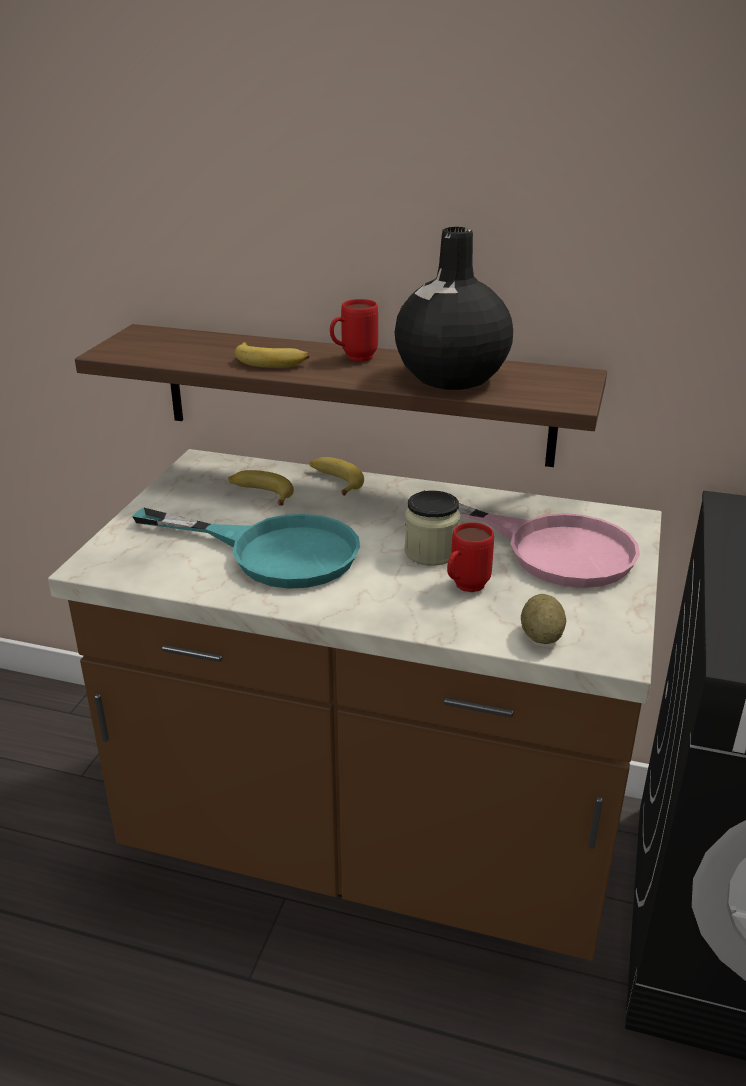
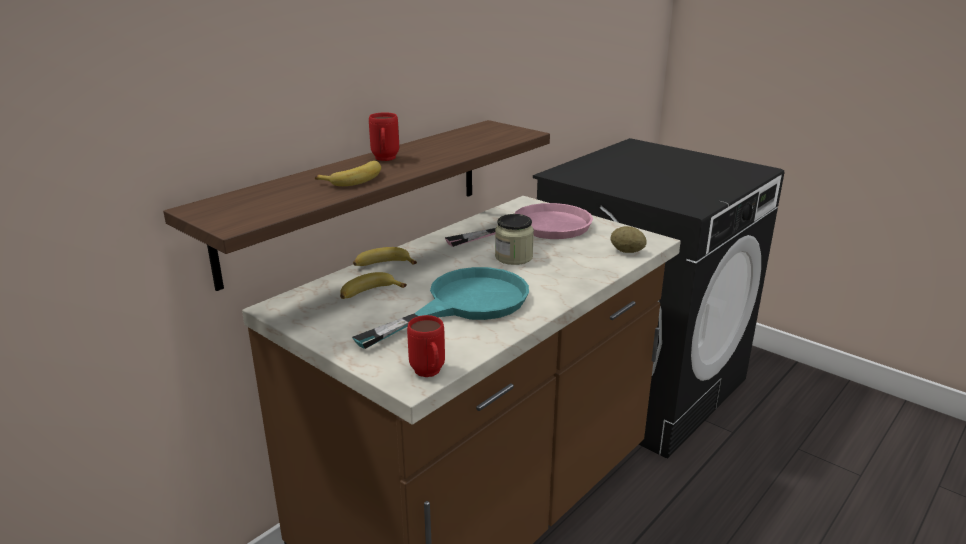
camera: 65 degrees left, 5 degrees down
(450, 377) = (455, 146): black vase -> none
(464, 588) = (563, 258): red mug -> red mug (429, 374)

